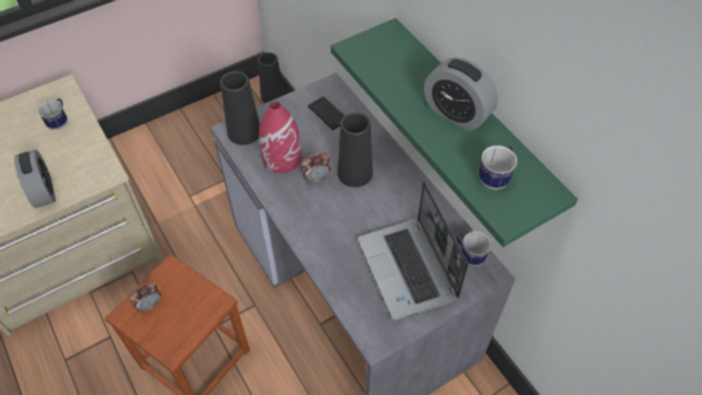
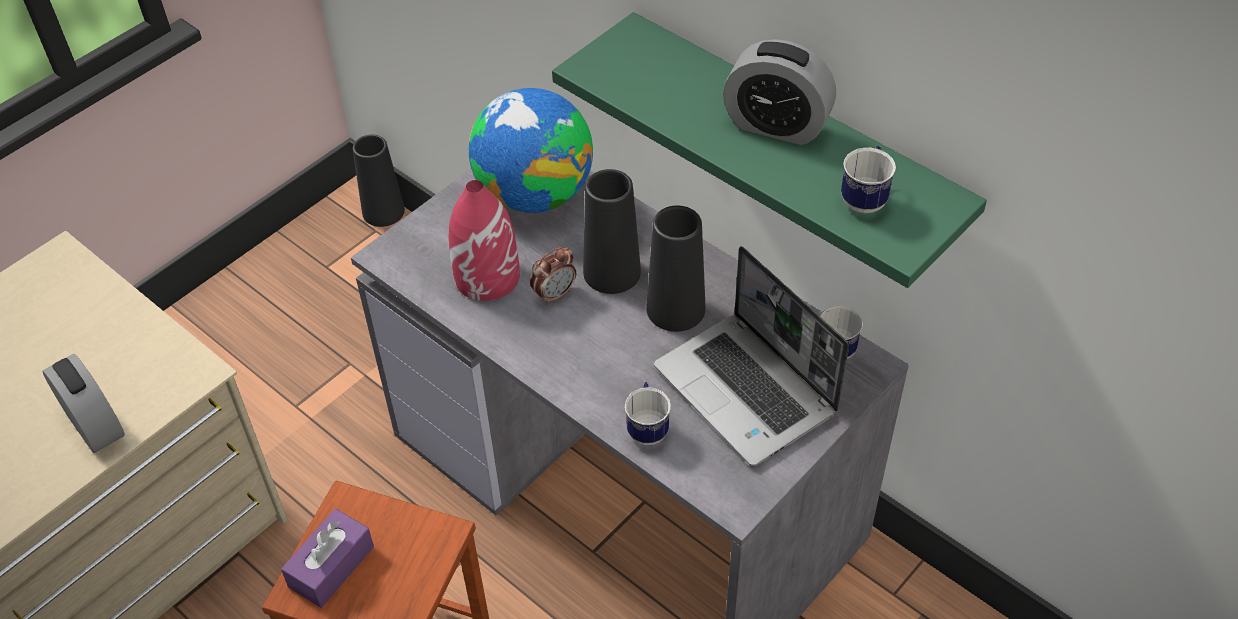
camera: 15 degrees left, 5 degrees down
(60, 122) = (77, 310): mug -> mug (647, 427)
(150, 305) = (331, 566): alarm clock -> purple tissue box
(244, 132) = (410, 252): black vase -> black vase (675, 309)
(328, 113) = (535, 194): phone -> globe

